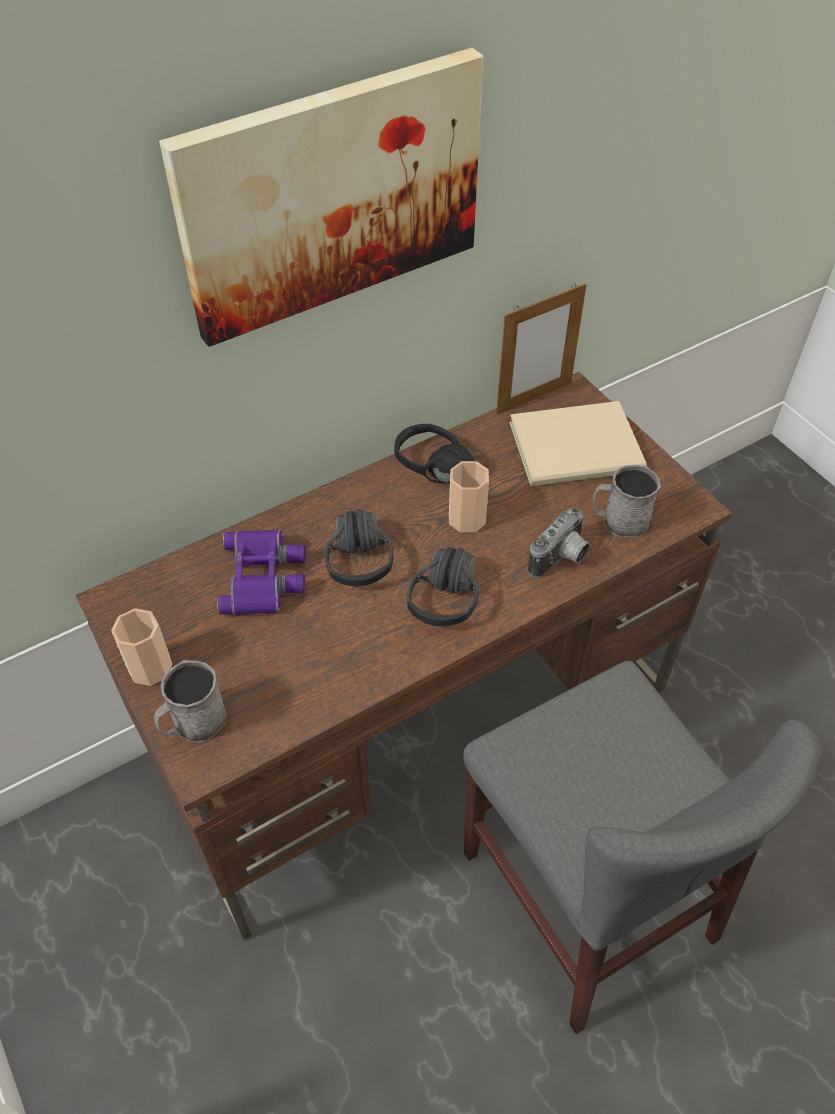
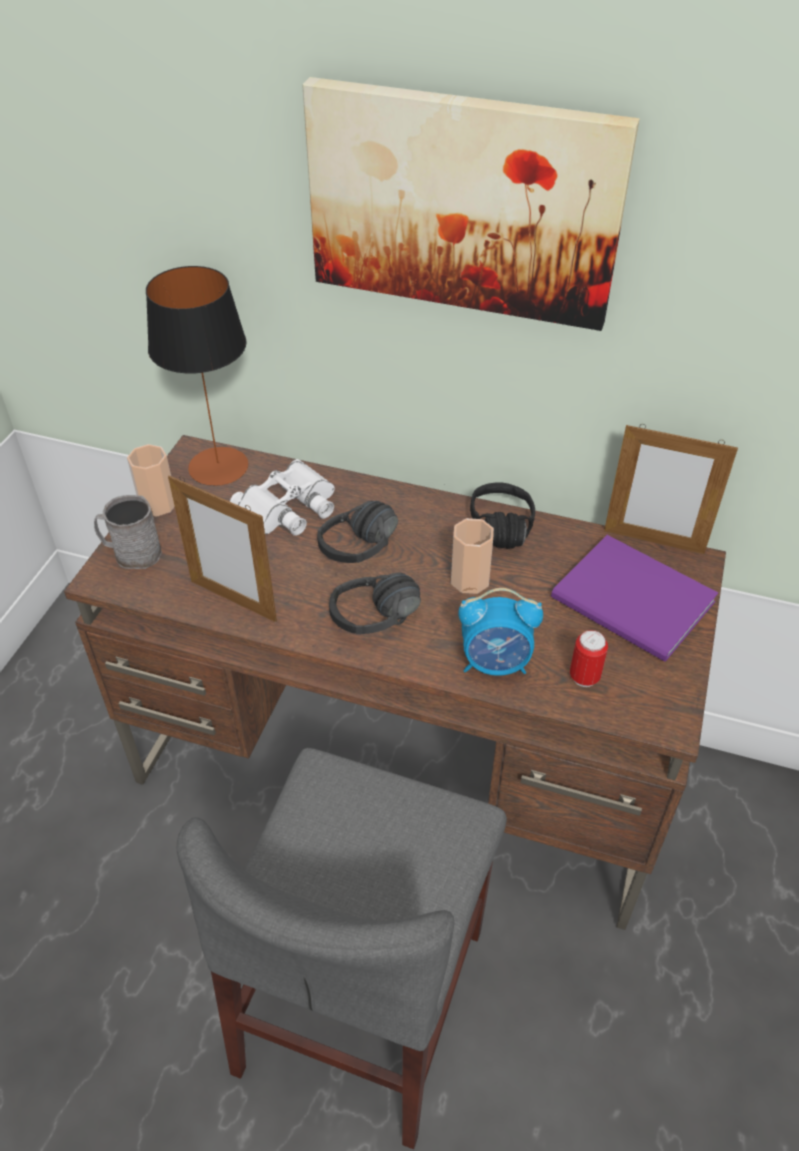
camera: 50 degrees right, 5 degrees down
(152, 594) = (218, 466): none -> table lamp
(265, 577) = (289, 508): purple binoculars -> white binoculars
(333, 682) = (233, 601): none -> picture frame
(561, 559) = (495, 663): camera -> alarm clock
(580, 449) = (634, 604): beige book -> purple book
(619, 521) = (584, 677): grey mug -> can

